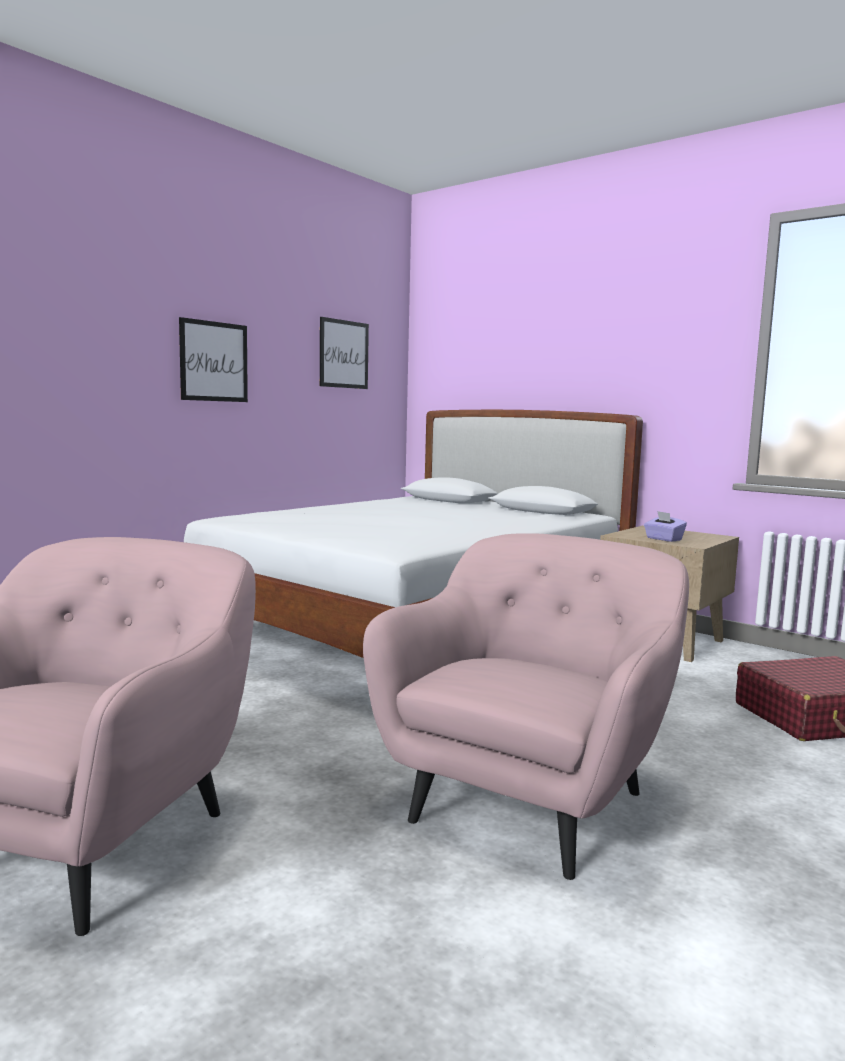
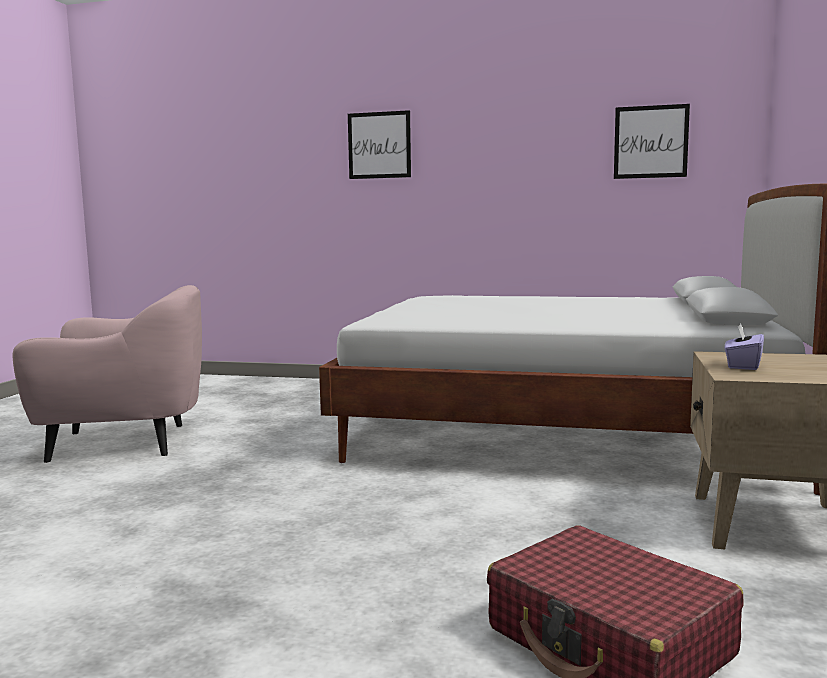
camera: 65 degrees right, 0 degrees up
(214, 361) = (488, 167): picture -> picture (379, 145)
(530, 800) = (231, 519): pink armchair -> none

